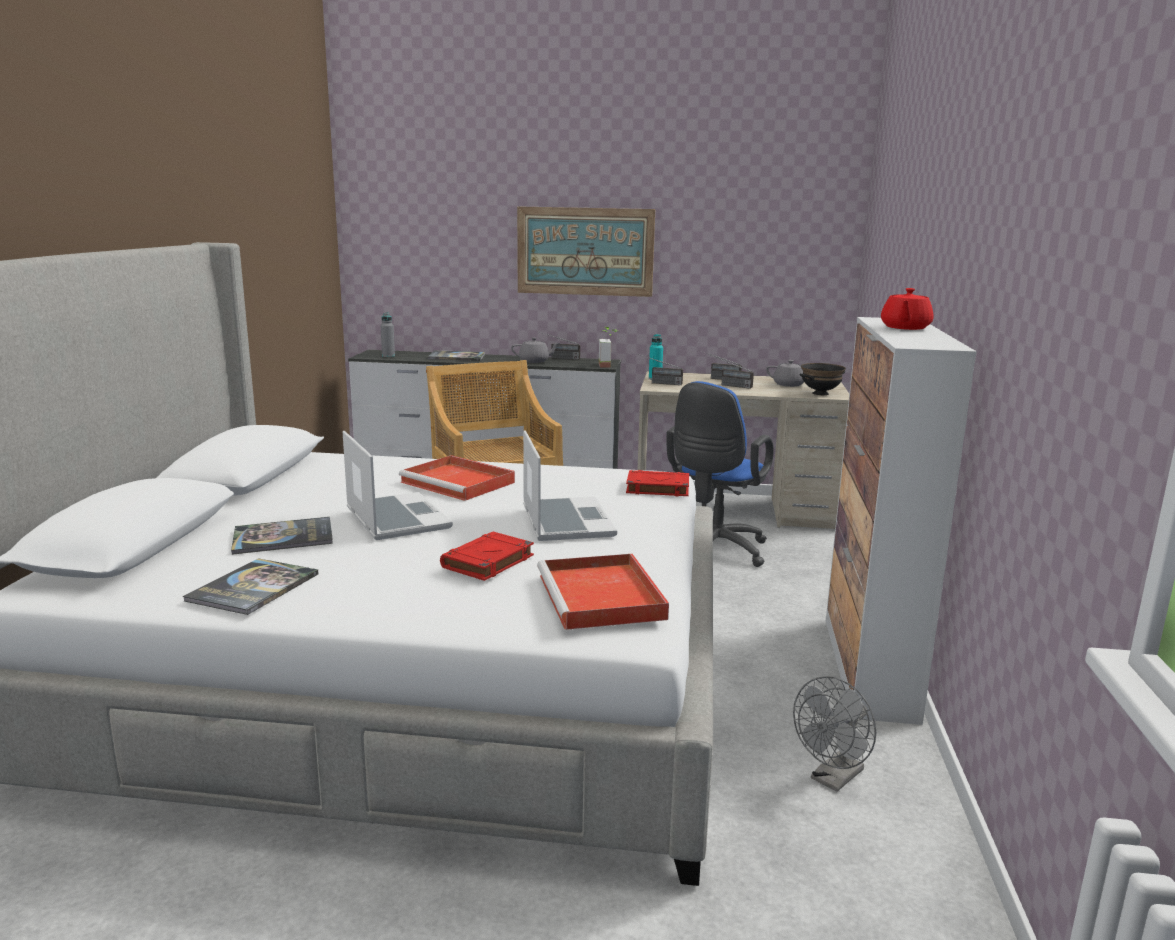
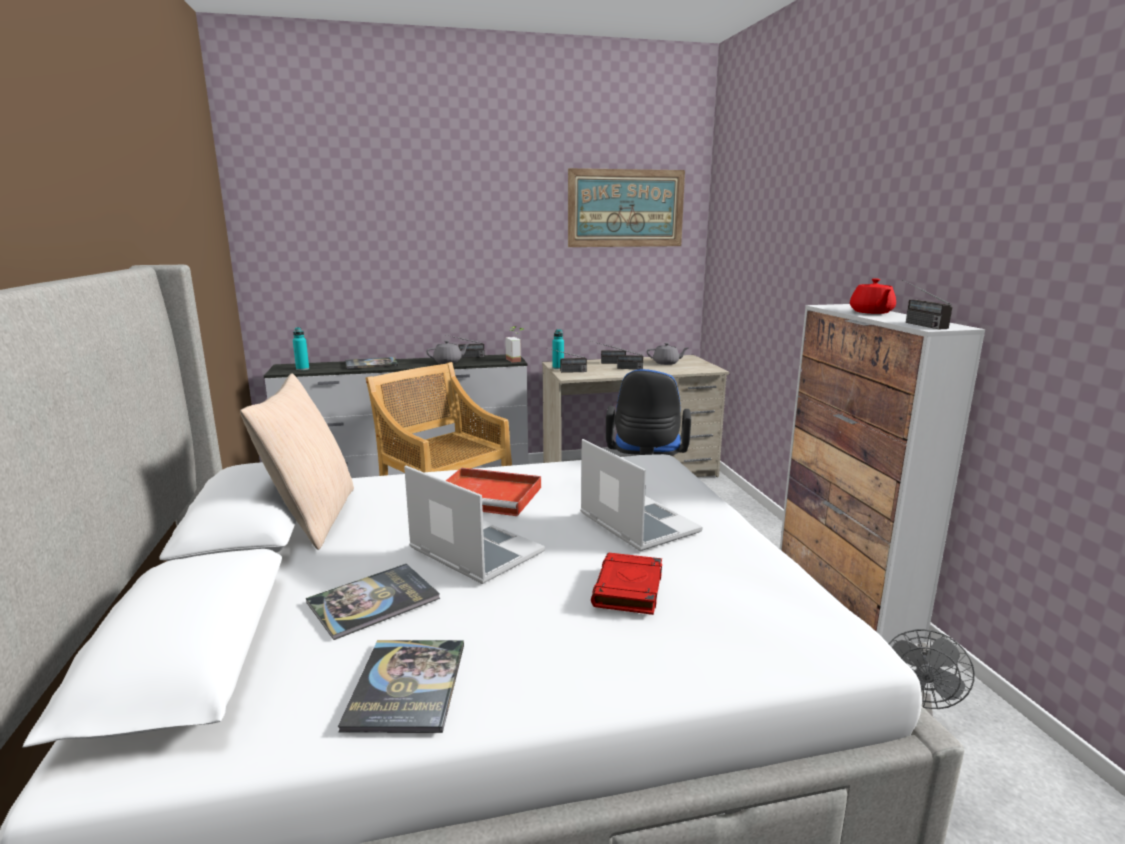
camera: 20 degrees left, 0 degrees up
(297, 478) = (313, 517): none -> beige pillow
(388, 356) = (302, 369): grey bottle -> turquoise bottle
(585, 251) = (481, 260): picture -> picture (626, 208)
(602, 598) = (782, 610): red tray -> none
(657, 488) = (669, 473): red book -> none
(820, 393) = (698, 368): black bowl -> none
(910, 341) = (916, 324): none -> radio

